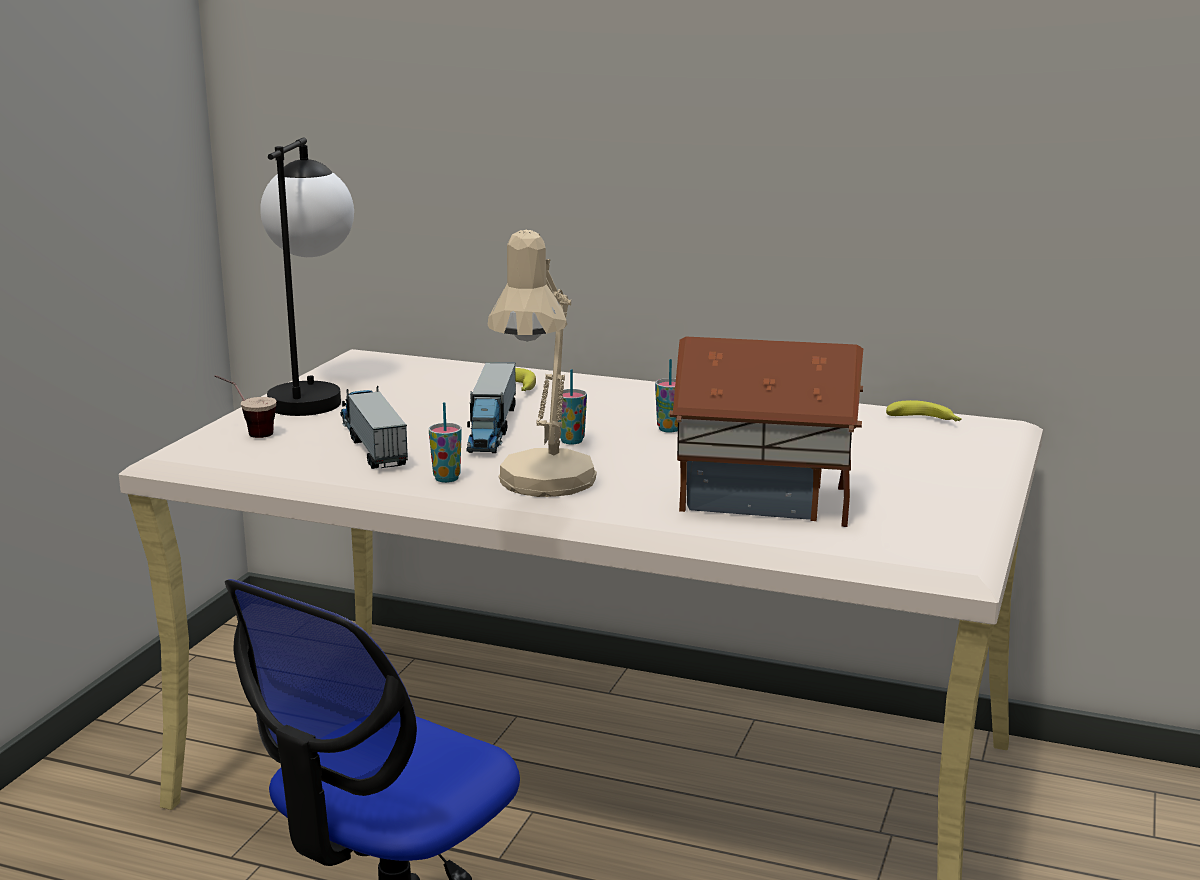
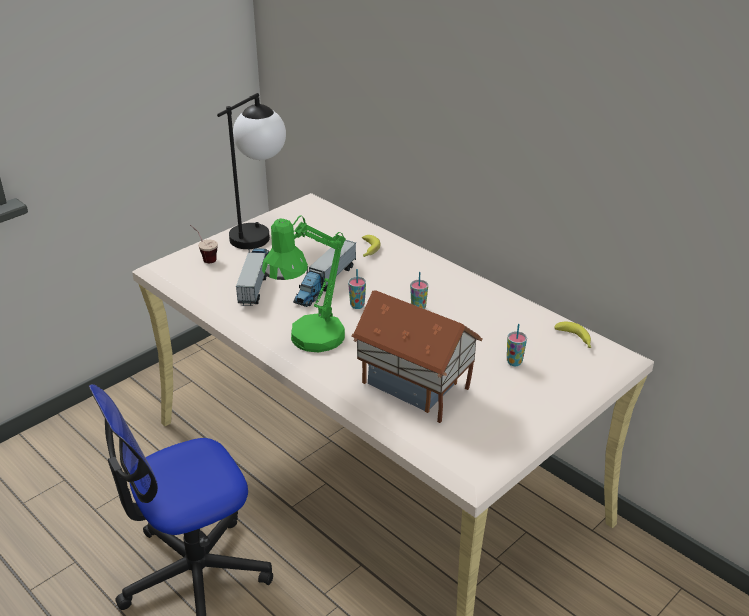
camera: 25 degrees right, 15 degrees up
(446, 478) = (268, 321): cup -> cup (514, 362)
(542, 487) = (309, 342): beige table lamp -> green table lamp

